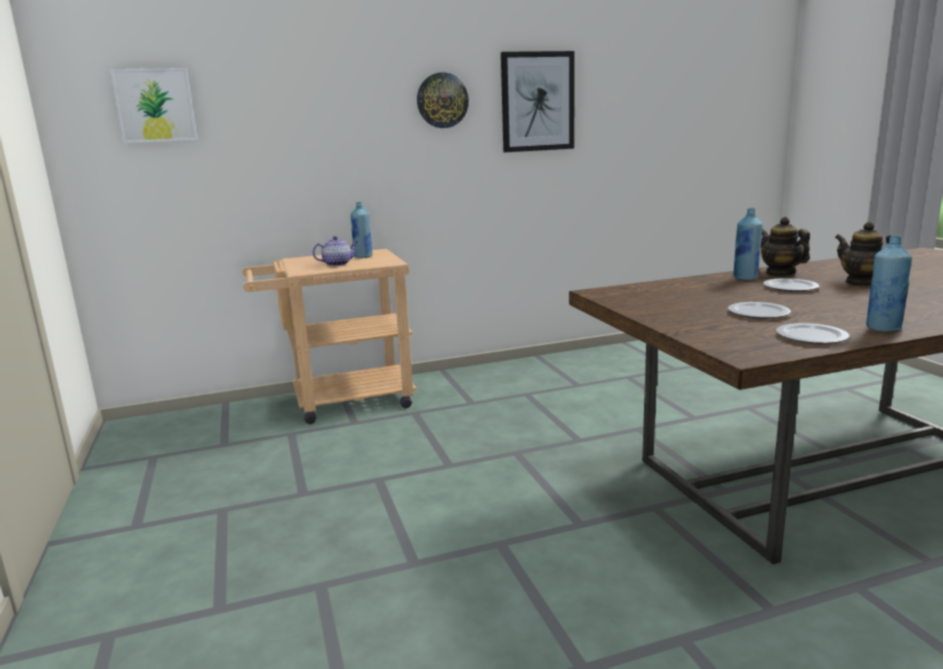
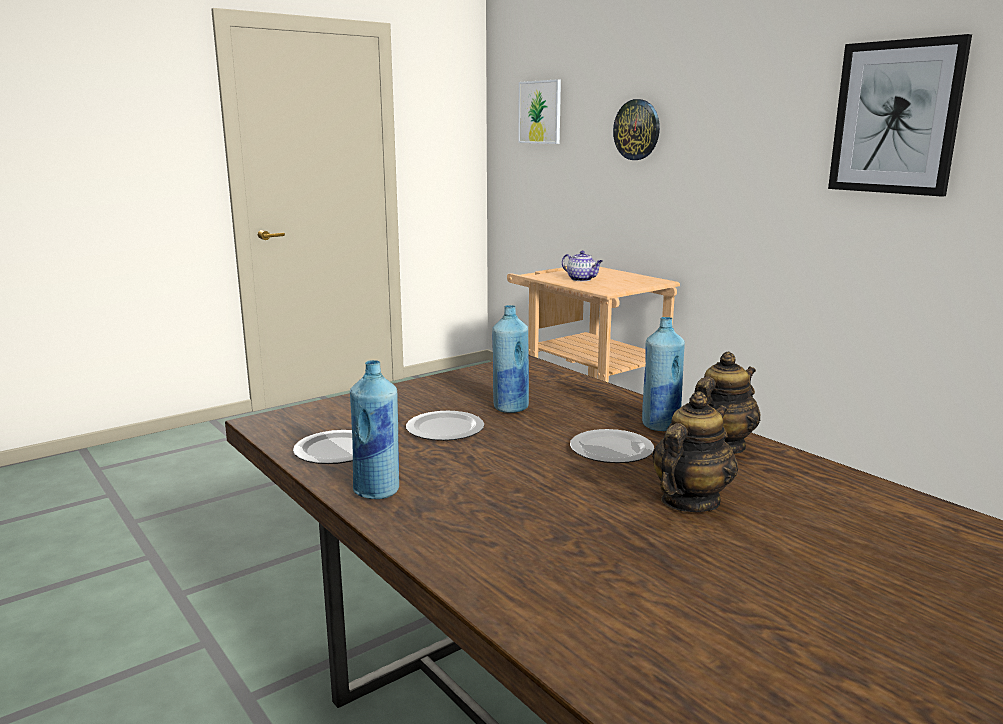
camera: 70 degrees right, 0 degrees up
(363, 257) = (624, 281): blue bottle -> blue bottle (510, 408)
(442, 100) = (763, 112): wall clock -> wall clock (637, 130)

